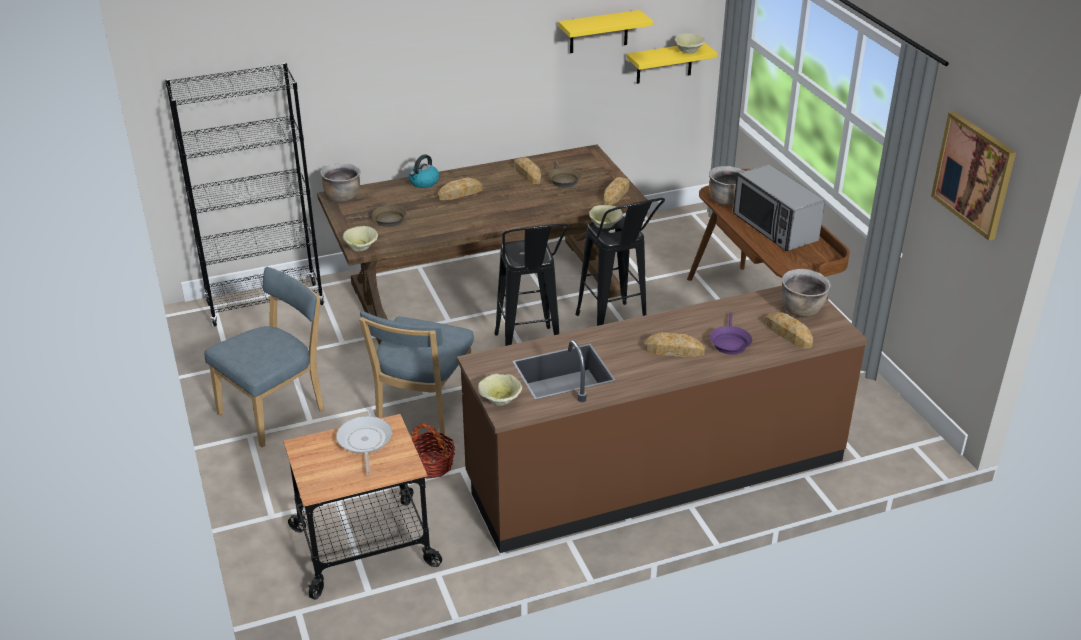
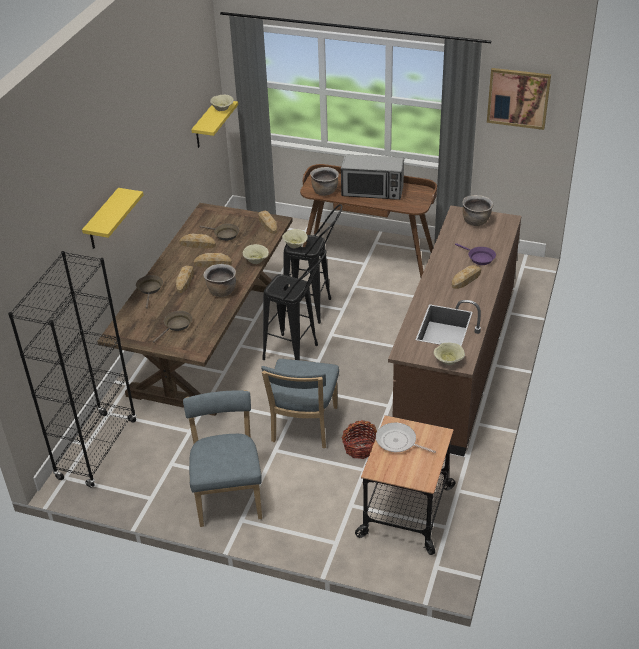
camera: 50 degrees left, 5 degrees up
(342, 197) = (120, 332): brown cooking pot -> brown cooking pot (221, 291)
(361, 248) = (198, 350): beige bowl -> beige bowl (256, 260)
(422, 410) = (303, 427): blue chair -> blue chair turned 45 degrees clockwise
(423, 182) = (150, 289): kettle -> brown frying pan
(598, 32) = (179, 122): yellow shelf -> yellow shelf (103, 220)
(788, 333) = (491, 236): bread -> bread (212, 263)

